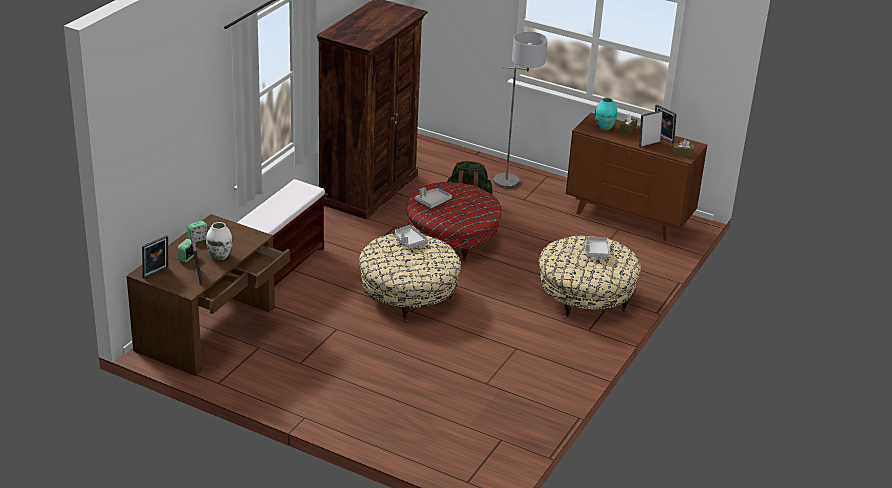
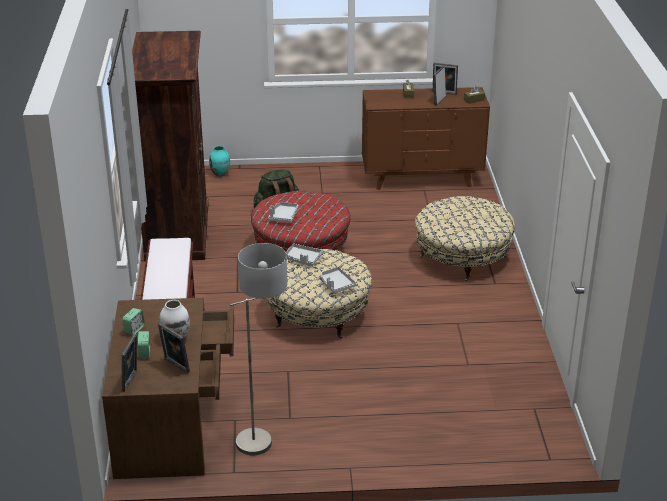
camera: 30 degrees left, 0 degrees up
(514, 182) = (298, 181): grey floor lamp -> grey floor lamp (264, 439)
(596, 251) = (464, 209): grey tray -> grey tray (336, 284)
(604, 128) = (389, 99): turquoise vase -> turquoise vase (220, 174)

